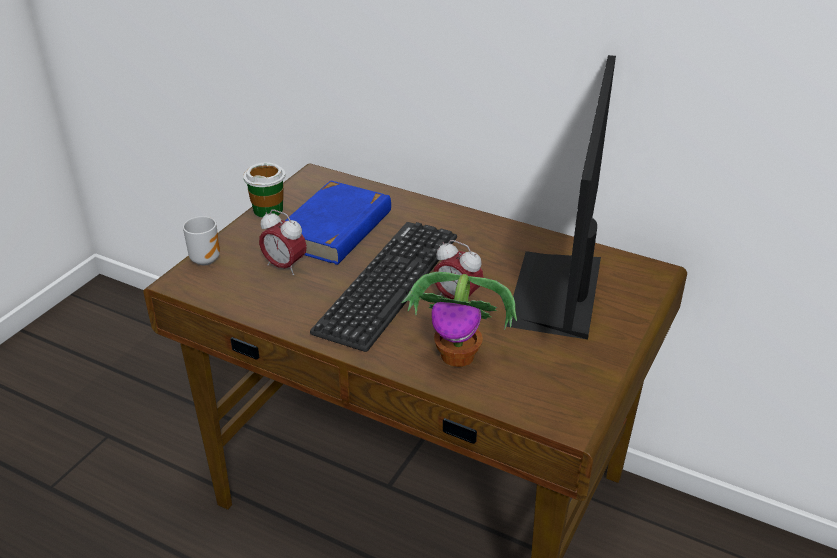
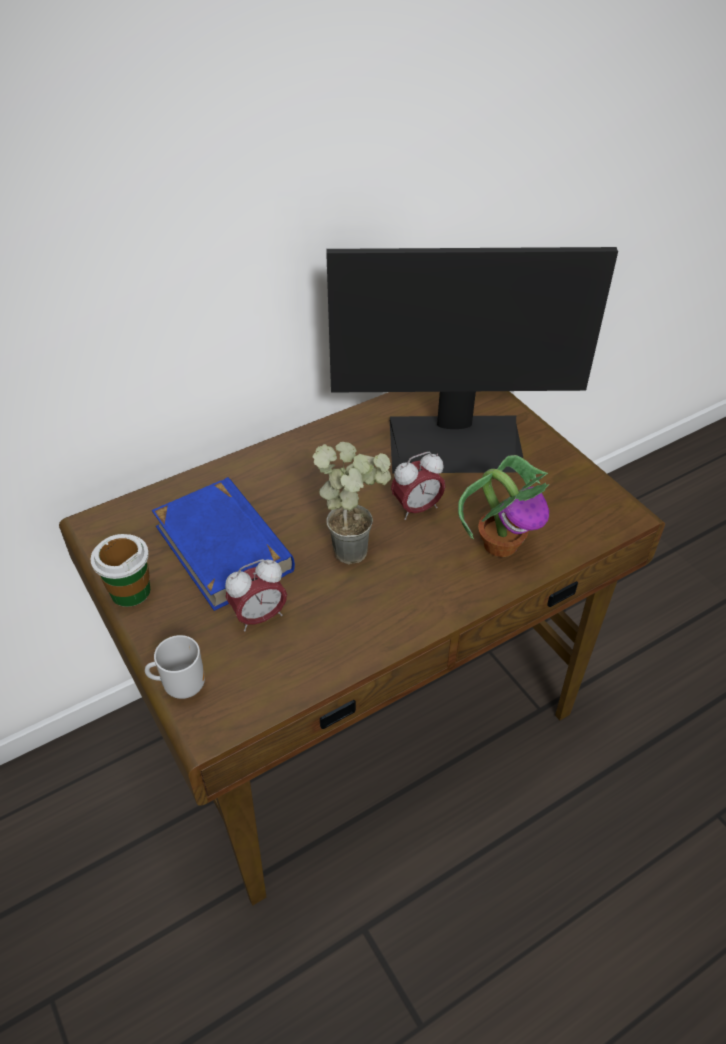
camera: 60 degrees left, 10 degrees up
(388, 283) = (356, 545): keyboard -> potted plant
(558, 293) = (456, 443): monitor -> monitor turned 45 degrees counterclockwise

